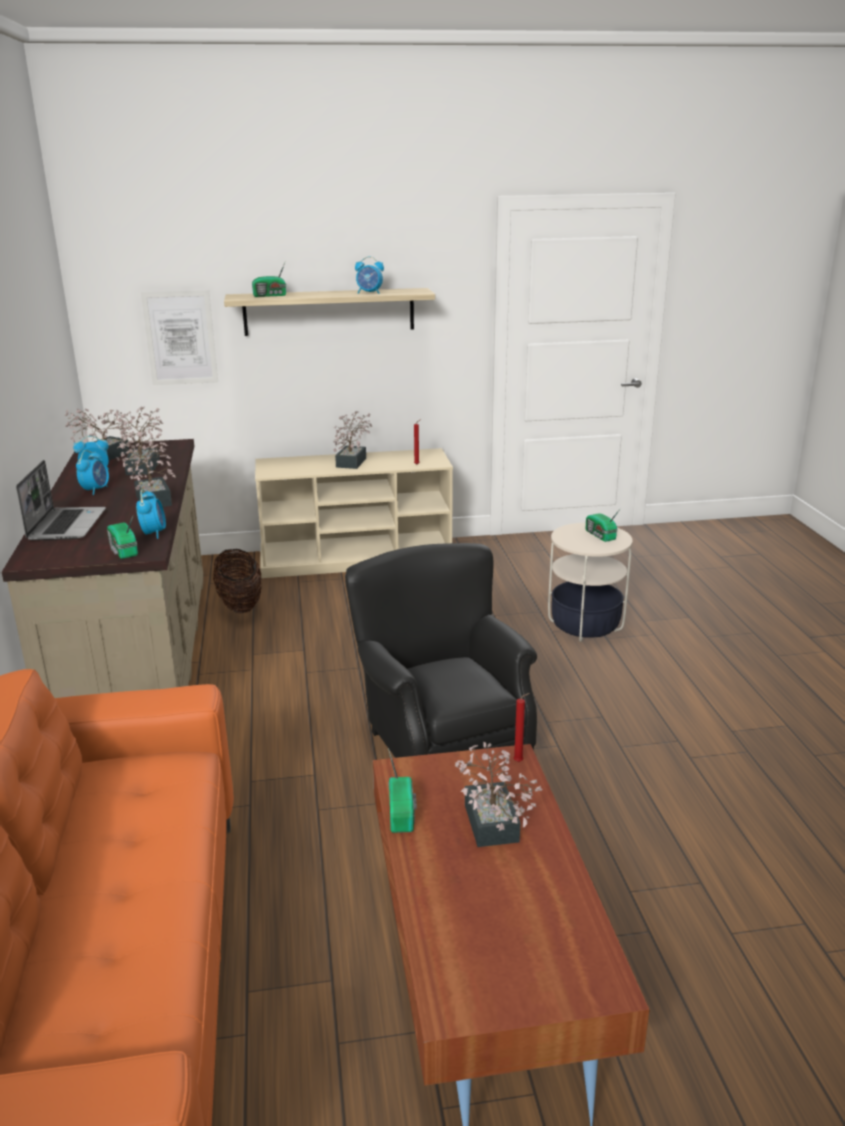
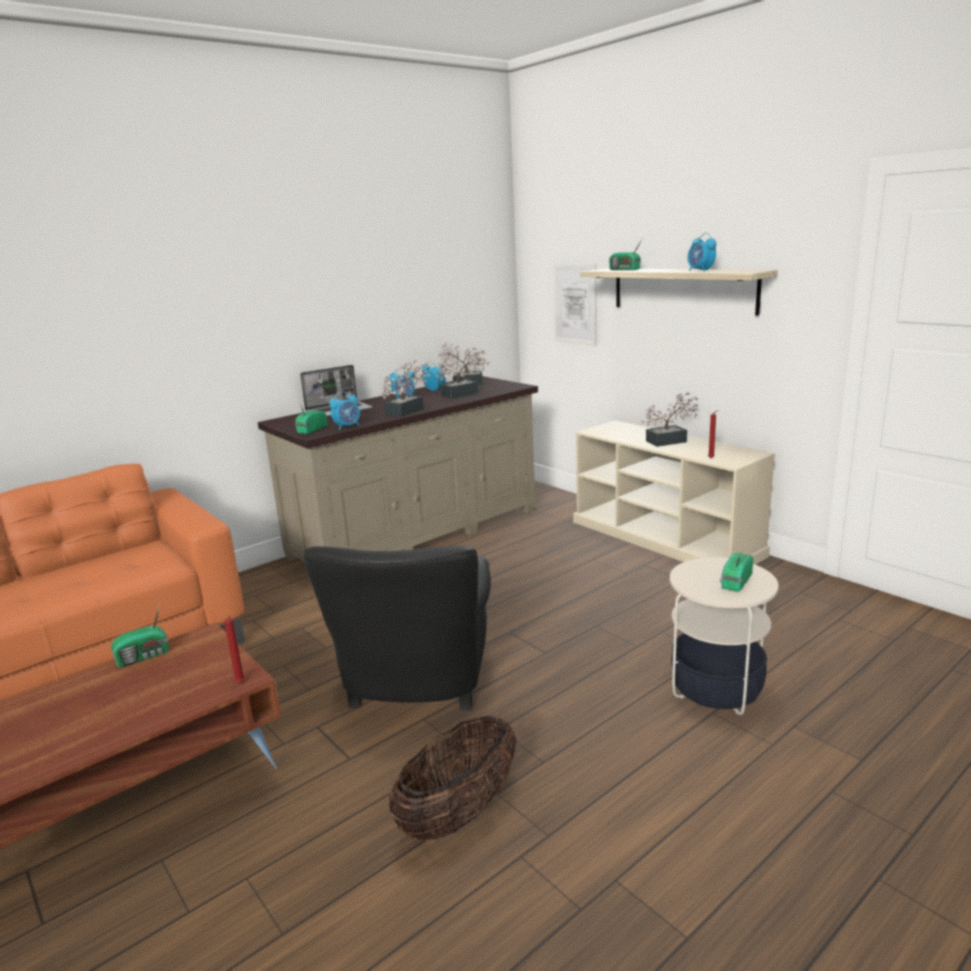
camera: 60 degrees right, 5 degrees down
(240, 605) = (523, 532): basket -> basket (459, 813)
(442, 740) = (417, 683): black armchair -> black armchair turned 150 degrees clockwise
(492, 829) = (130, 701): potted plant -> none

